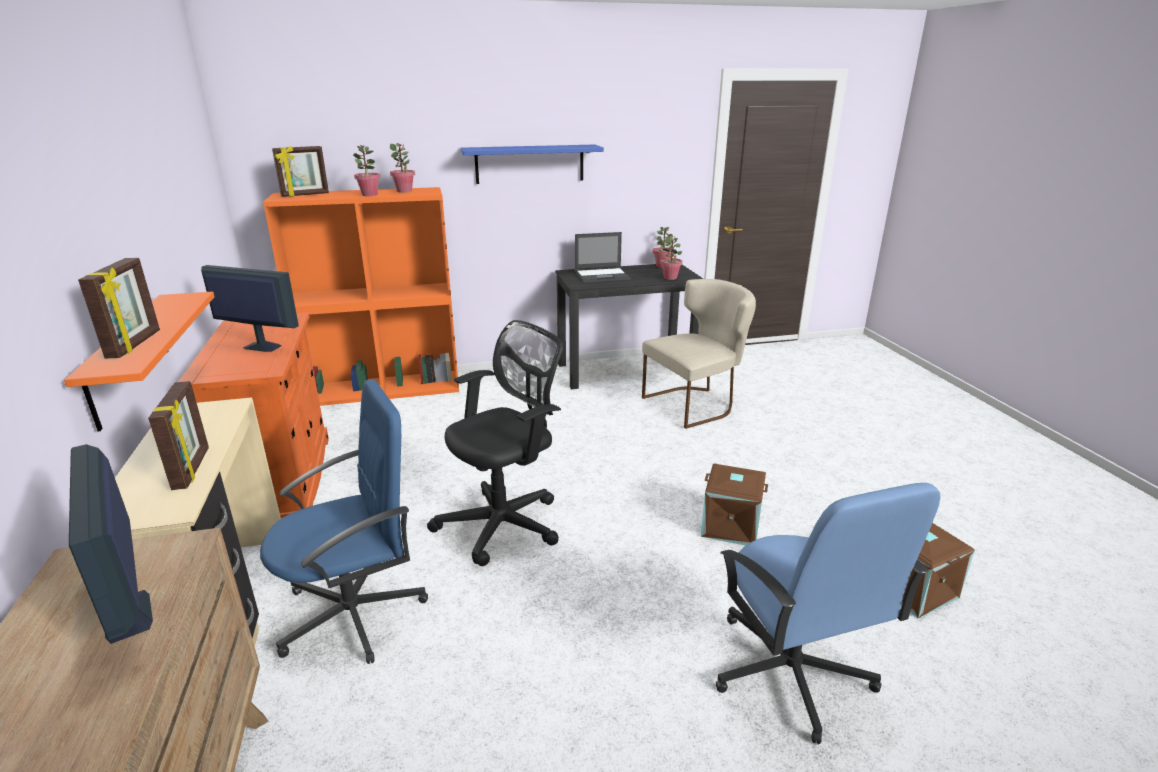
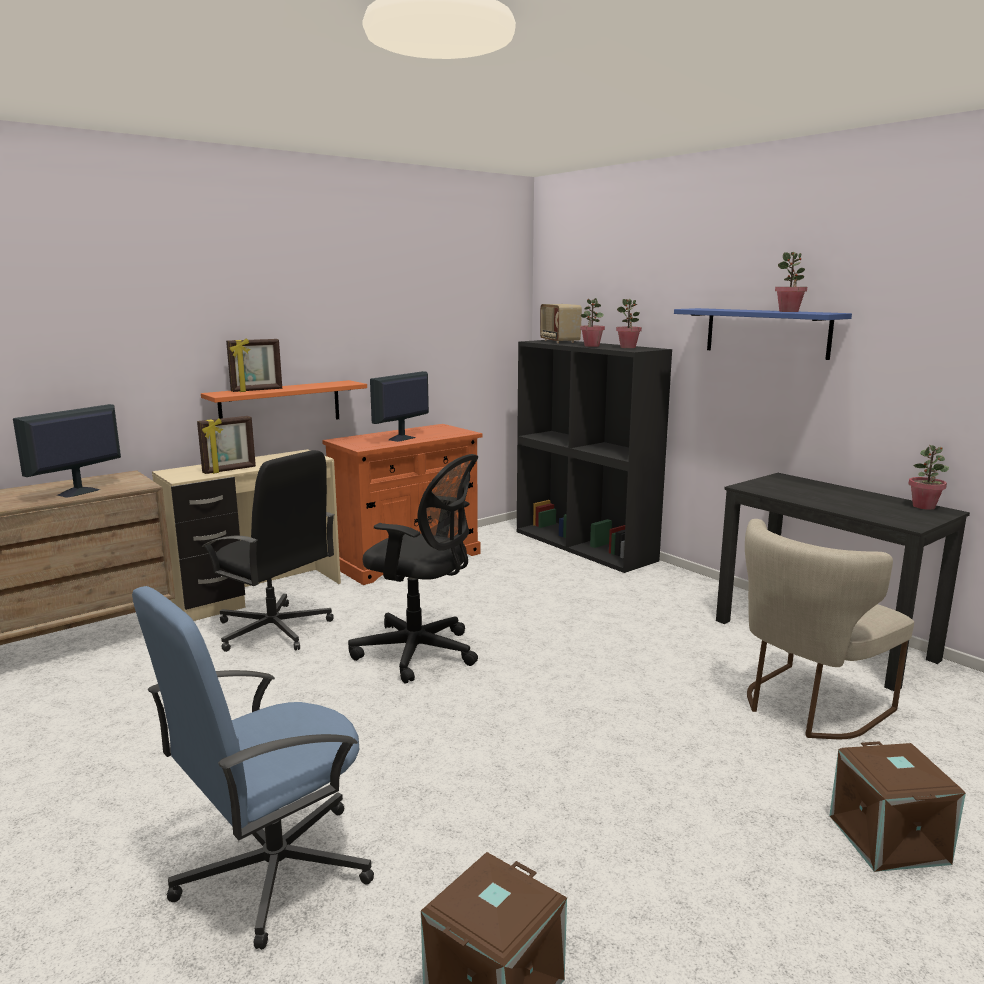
camera: 65 degrees right, 10 degrees down
(261, 346) = (401, 438): monitor -> monitor turned 135 degrees counterclockwise
(305, 195) = (558, 341): picture frame -> radio
(355, 612) = (274, 630): blue office chair -> black office chair
(385, 388) = (585, 546): orange bookcase -> black bookcase
(602, 275) = (806, 489): laptop -> none
(670, 278) = (879, 516): potted plant -> potted plant (789, 311)
(695, 404) = (807, 707): beige chair -> beige chair turned 105 degrees clockwise
(731, 525) = (524, 786): brown storage box -> brown storage box (890, 839)

